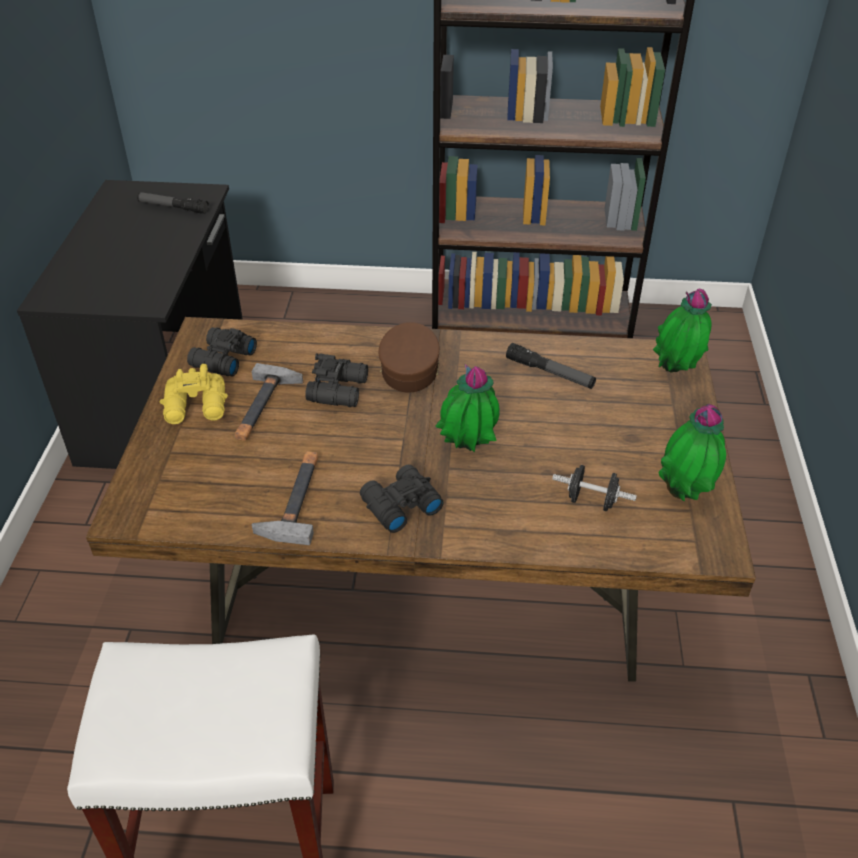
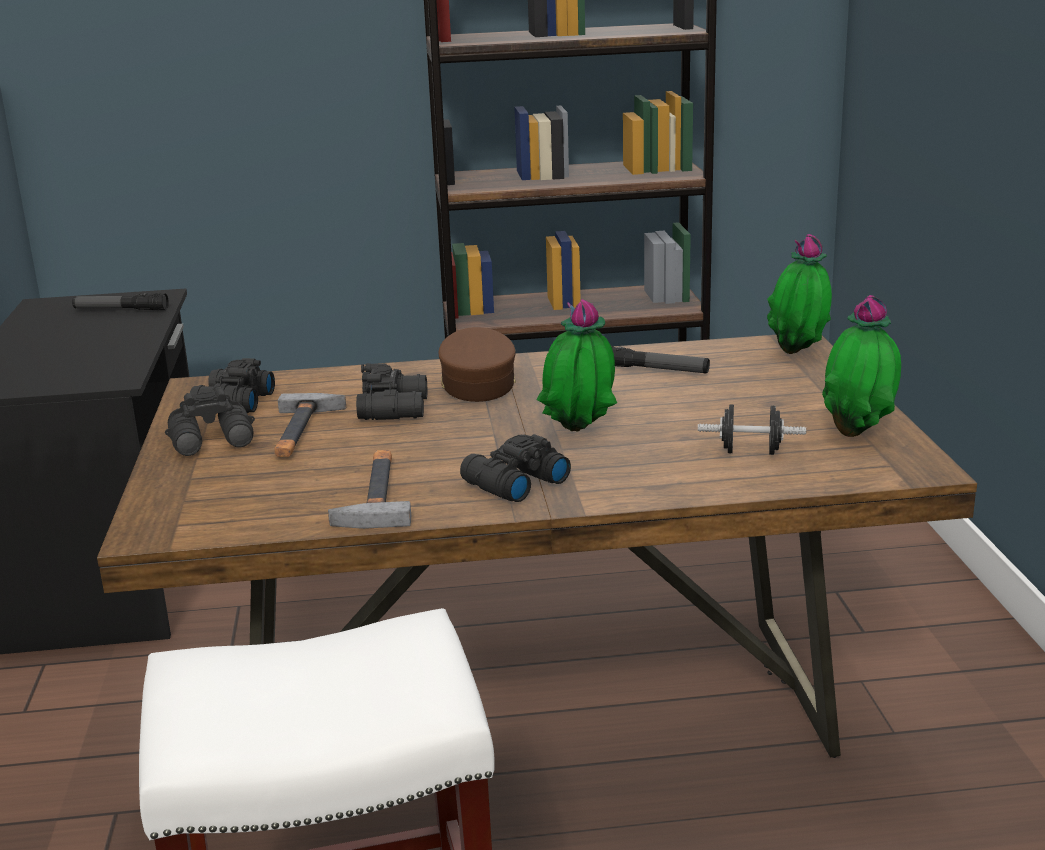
camera: 10 degrees left, 20 degrees down
(197, 407) = (214, 441): yellow binoculars -> black binoculars

